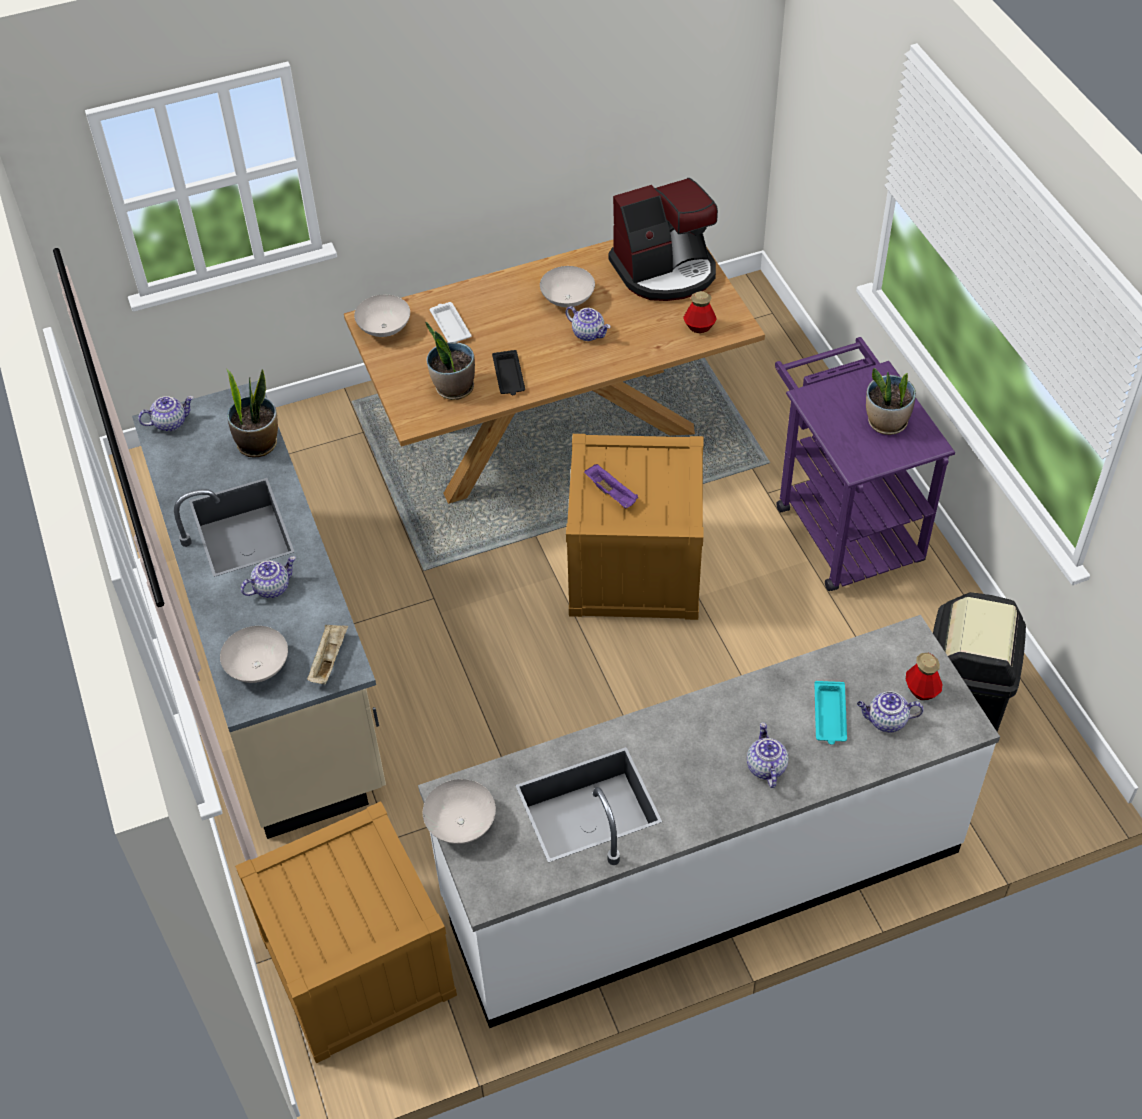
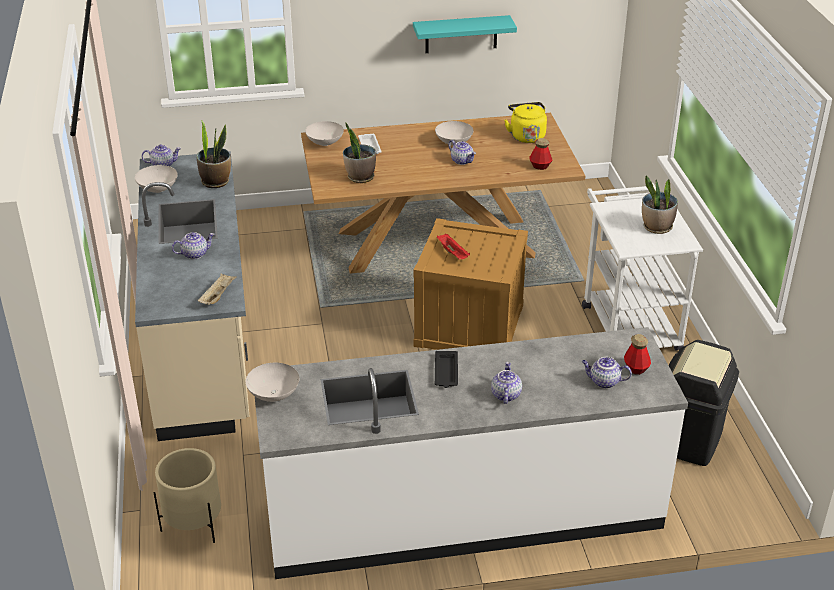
camera: 10 degrees right, 15 degrees down
(257, 668) = (167, 294): white bowl -> white bowl (157, 189)
(358, 965) = (194, 525): crate -> beige planter
(509, 376) = (399, 176): black tray -> black tray (446, 372)
(551, 131) = (461, 34): none -> turquoise shelf
(612, 494) = (453, 253): purple tray -> red tray
(665, 270) = (526, 136): coffee machine -> yellow kettle
(829, 716) = (562, 373): turquoise tray -> none
(842, 524) = (627, 321): purple cart -> white cart

